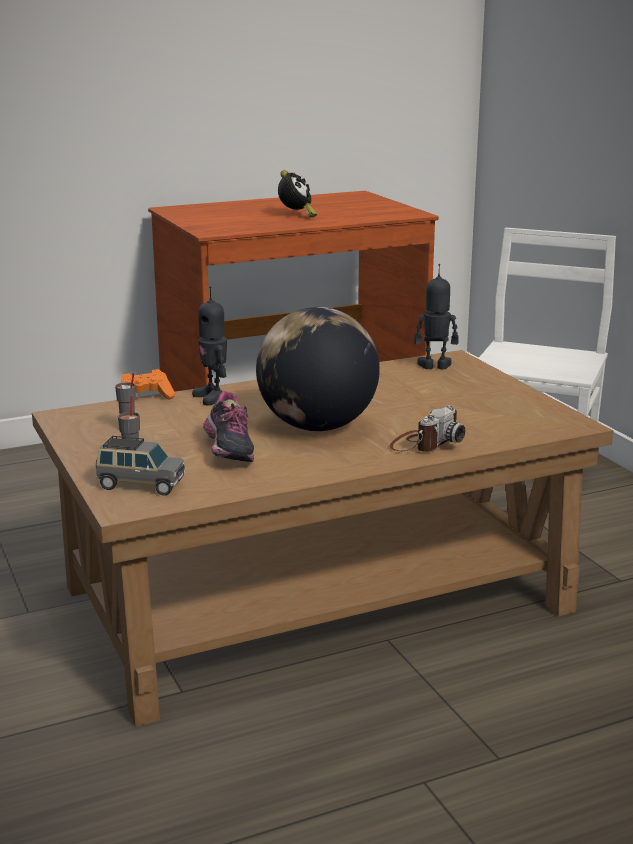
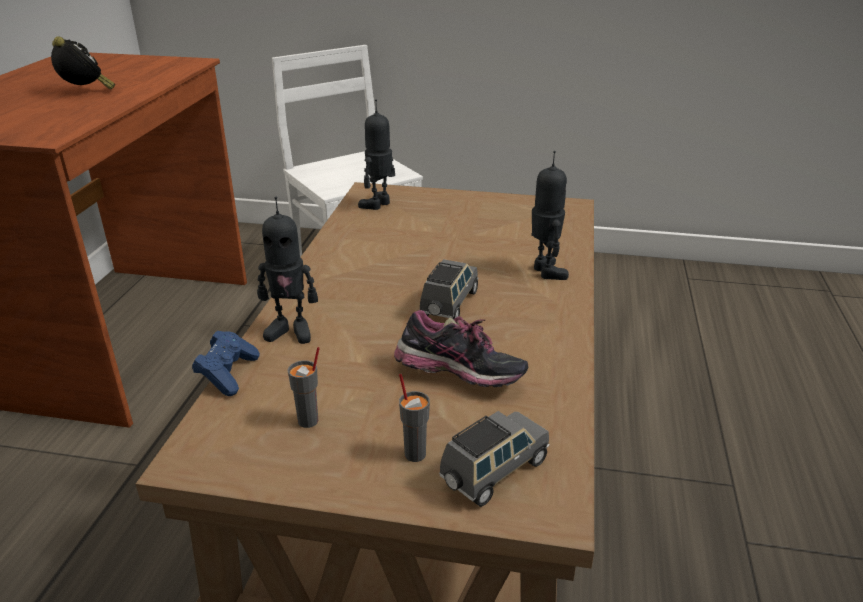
camera: 55 degrees left, 10 degrees up
(146, 398) = (228, 374): orange game controller -> blue game controller
(317, 427) = (449, 305): globe -> grey toy car
(424, 443) = (545, 272): camera -> toy robot

